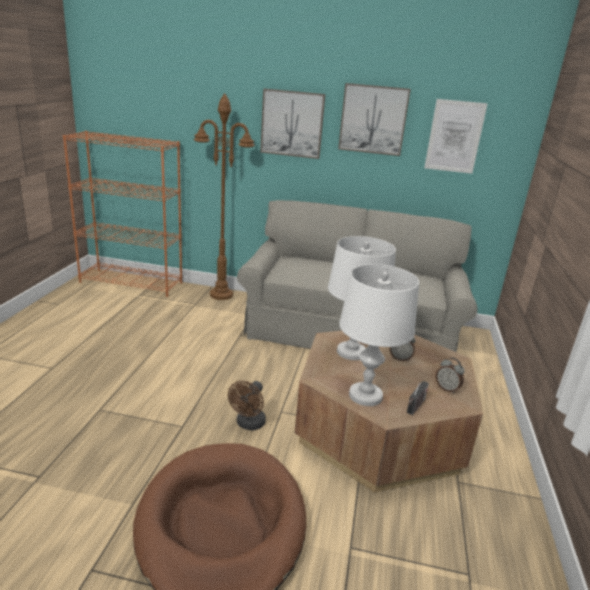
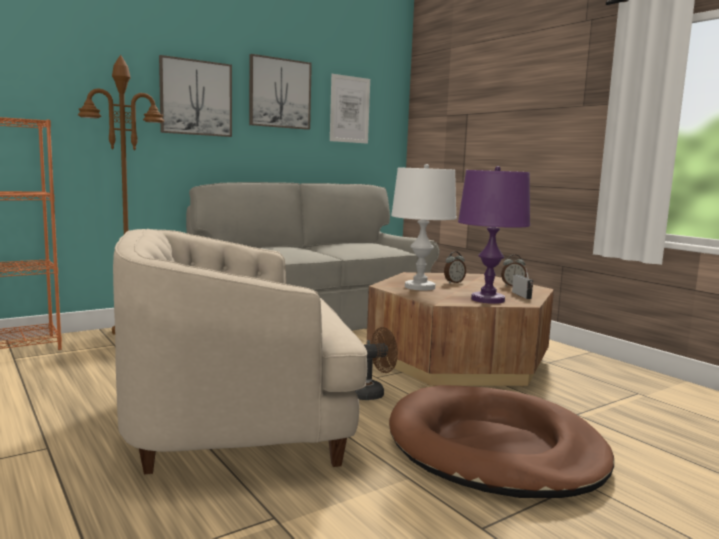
camera: 45 degrees left, 15 degrees down
(142, 400) = (238, 421): none -> beige armchair
(248, 424) = (372, 393): brown fan -> brown fan turned 90 degrees counterclockwise
(365, 395) = (487, 299): white table lamp -> purple table lamp

